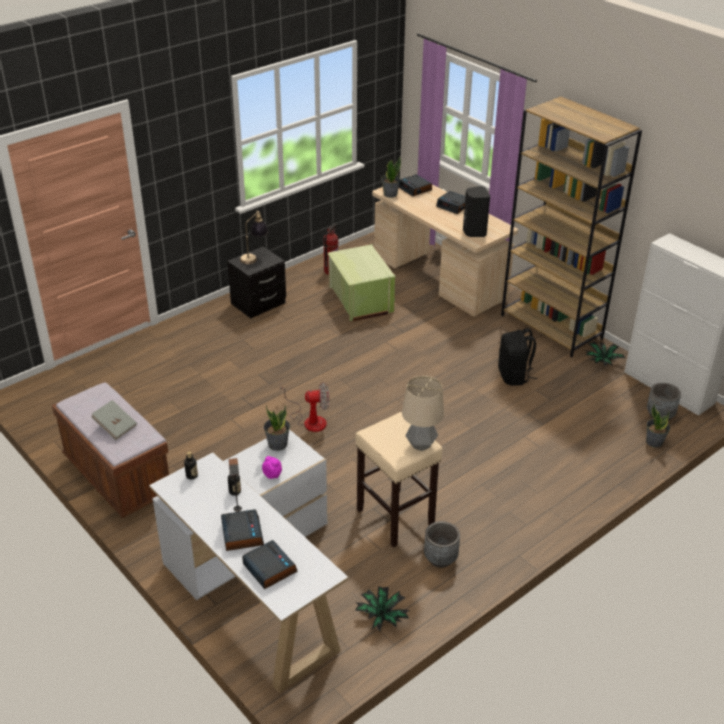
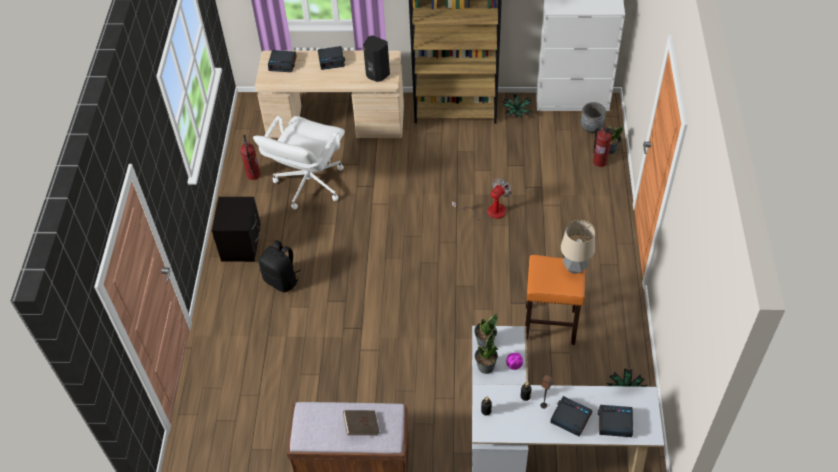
camera: 45 degrees left, 15 degrees up
(115, 427) = (361, 426): grey book -> brown book
(254, 257) = (227, 211): table lamp -> none
(309, 420) = (410, 305): fan -> fan (489, 211)
(360, 300) = (308, 183): green storage box -> white office chair
(390, 194) = (272, 82): potted plant -> potted plant (485, 366)
(396, 518) = (550, 325): beige stool -> orange stool
(440, 558) = (606, 328): grey planter -> none
(514, 376) = (483, 165): black backpack -> black backpack (282, 280)
(629, 443) = (600, 161): none -> fire extinguisher

